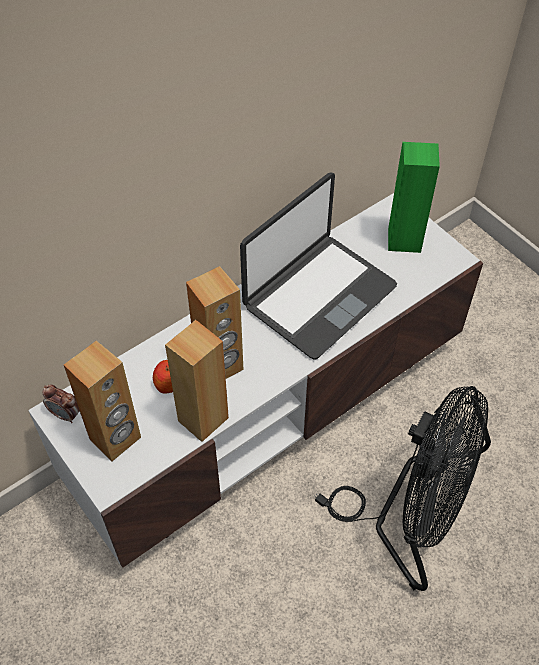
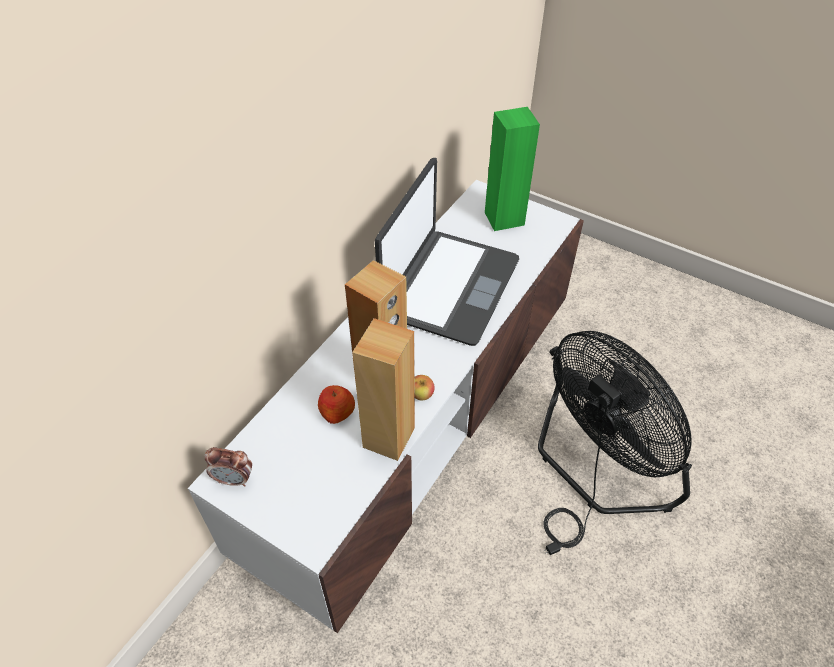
camera: 20 degrees left, 5 degrees down
(116, 439) = (302, 487): brown speaker -> none
(247, 390) = (421, 394): none -> apple
(412, 509) = (588, 473): black fan -> black fan turned 45 degrees counterclockwise

